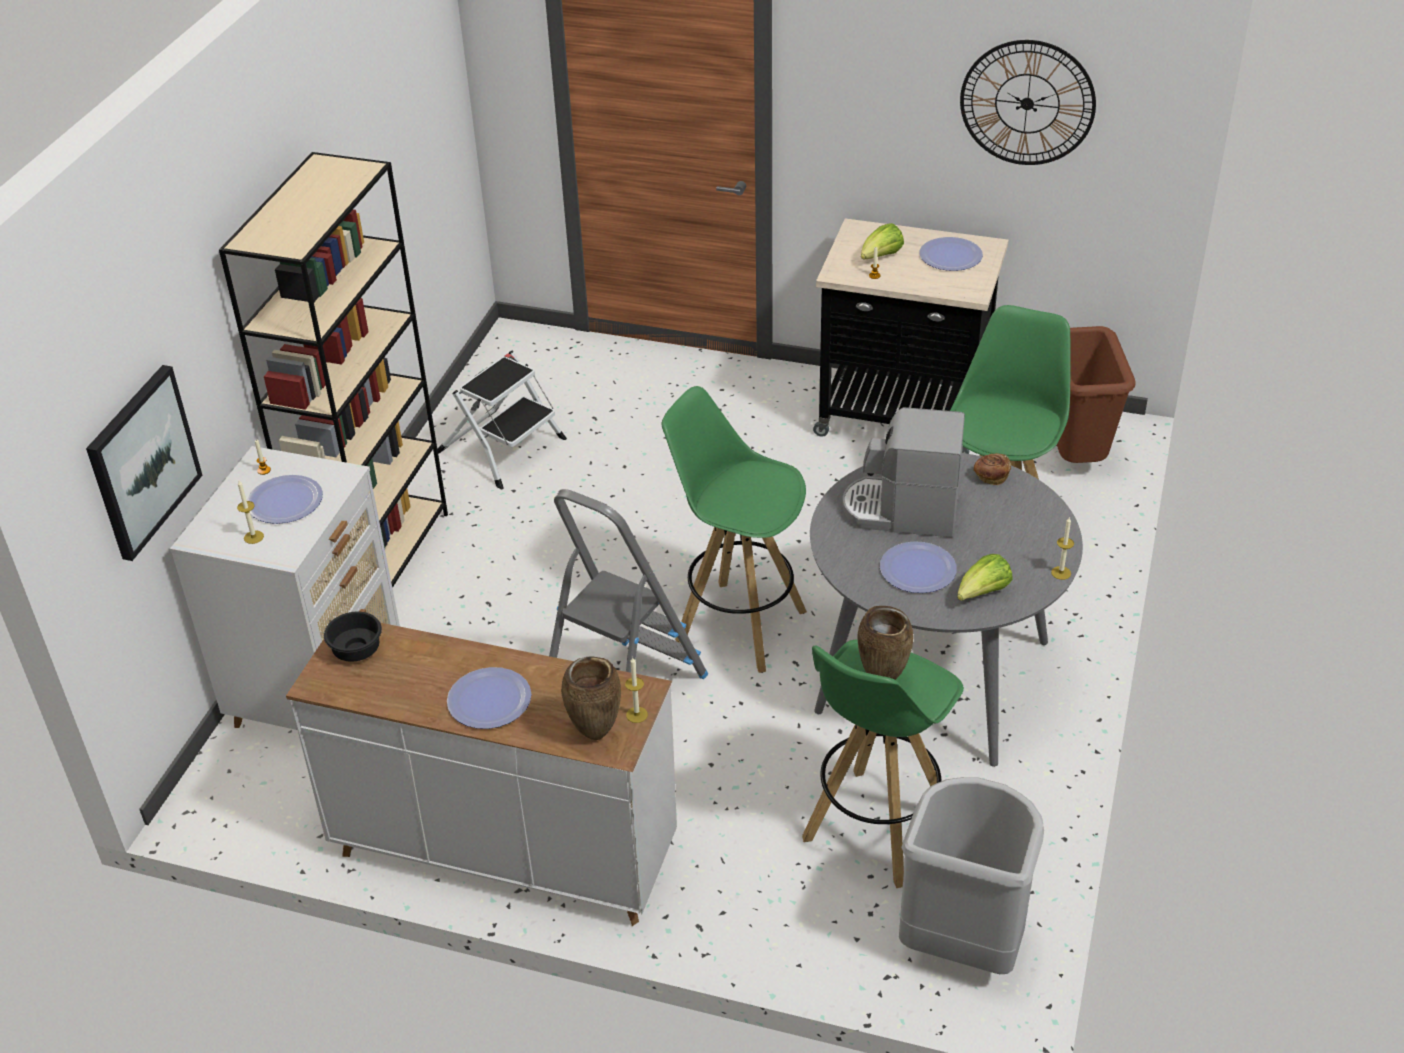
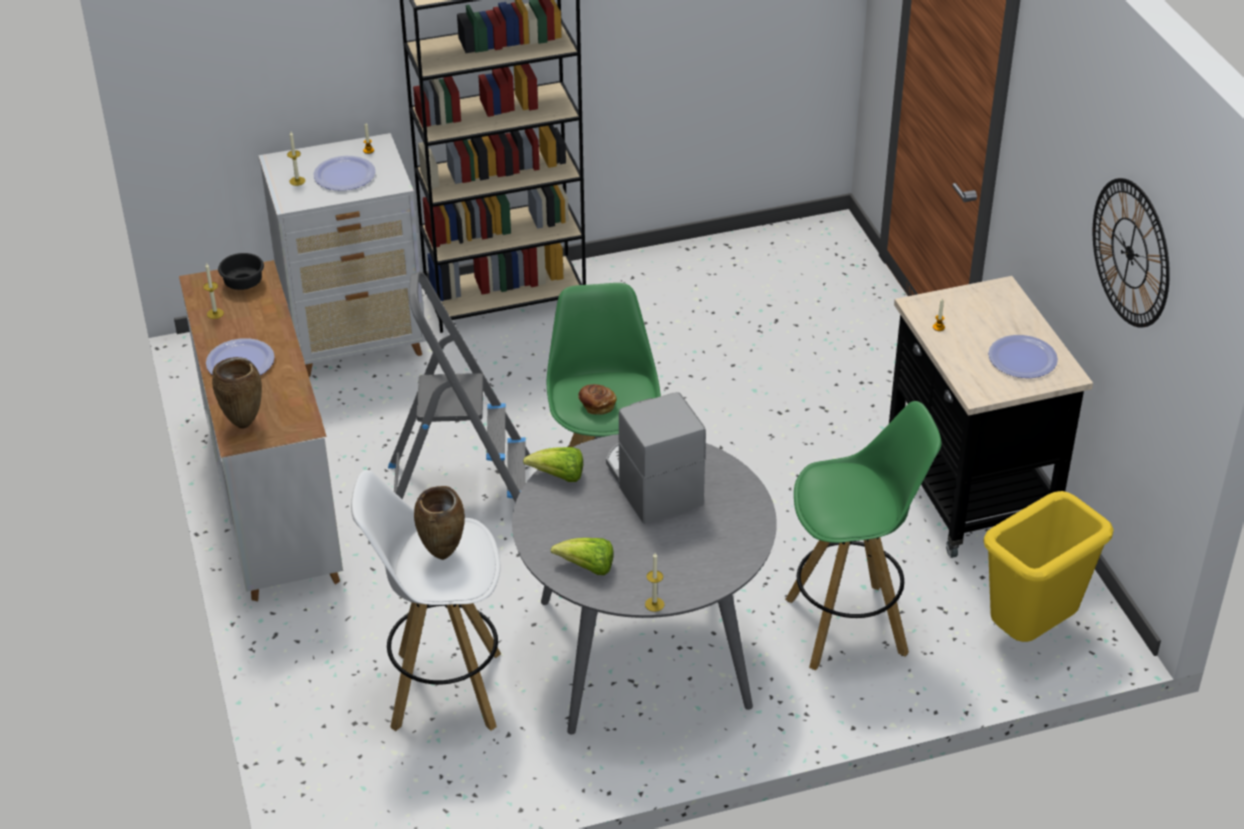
camera: 55 degrees right, 0 degrees up
(142, 461) = (257, 82): picture -> none
(501, 448) = (688, 291): step ladder -> none
(636, 714) = (278, 434): candle -> candle (215, 313)
(874, 828) = (443, 689): green stool -> white stool
(881, 257) = (972, 319): lettuce -> lettuce (559, 476)
(917, 569) = (585, 520): plate -> none
(962, 944) = (360, 790): grey trash can -> none
(991, 476) = (748, 516): bread -> bread (596, 405)
(1075, 458) = (1031, 631): brown trash can -> yellow trash can

